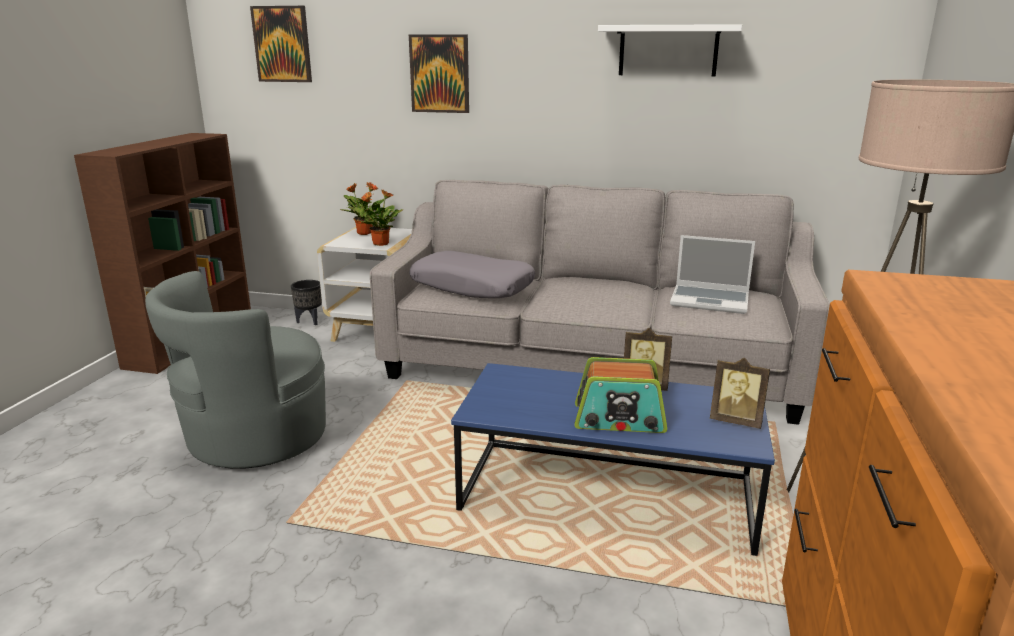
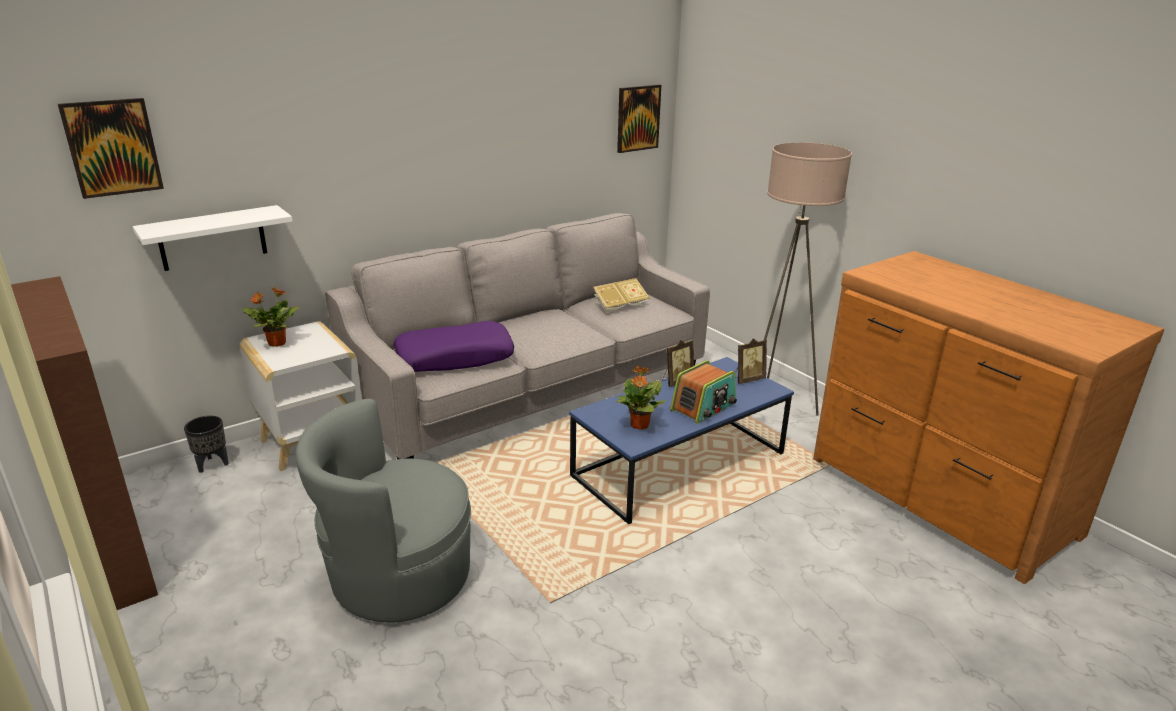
camera: 50 degrees left, 5 degrees up
(254, 438) = (398, 576): grey armchair -> grey armchair turned 75 degrees clockwise
(380, 243) = (324, 348): potted plant -> potted plant (639, 425)
(440, 73) = (325, 157): picture -> picture (638, 118)
(472, 287) = (455, 358): grey pillow -> purple pillow
(668, 50) = (525, 112): white shelf -> white shelf (212, 238)
(710, 301) = (620, 306): laptop -> book

